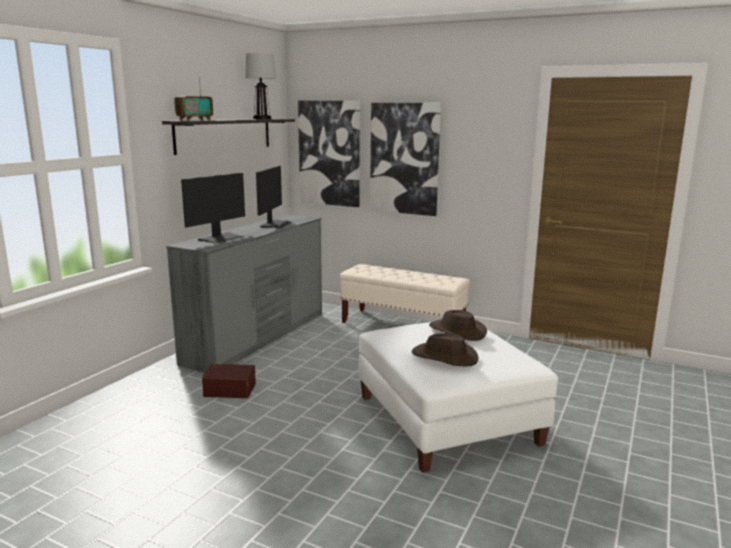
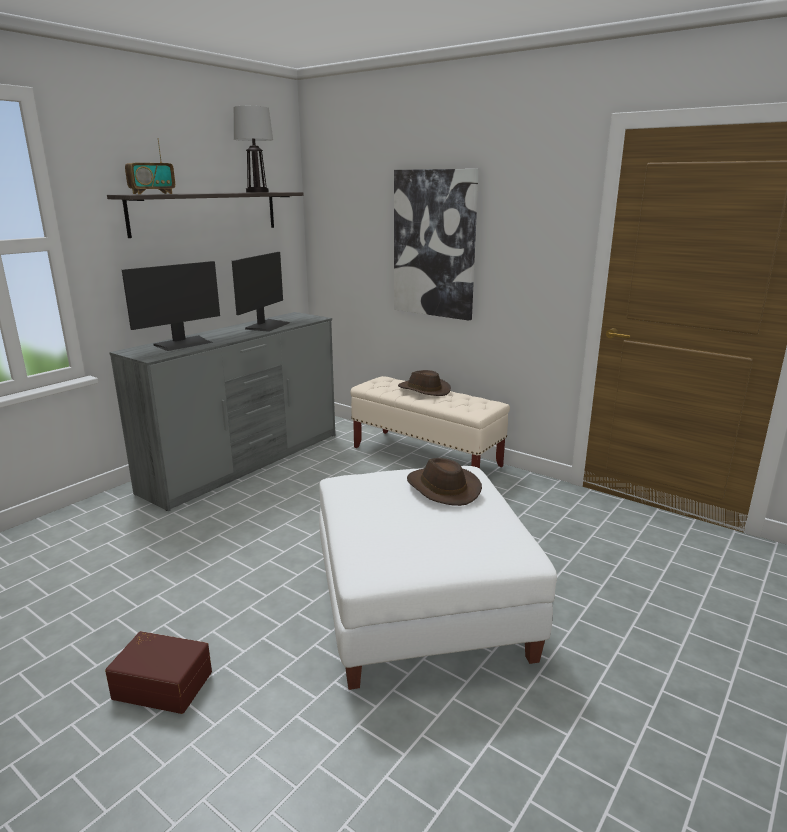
camera: 10 degrees right, 5 degrees up
(230, 389) = (174, 532): brown storage box -> brown storage box (164, 683)
(329, 153) = (349, 236): picture -> none
(444, 357) = (401, 530): brown hat -> brown hat (423, 390)

